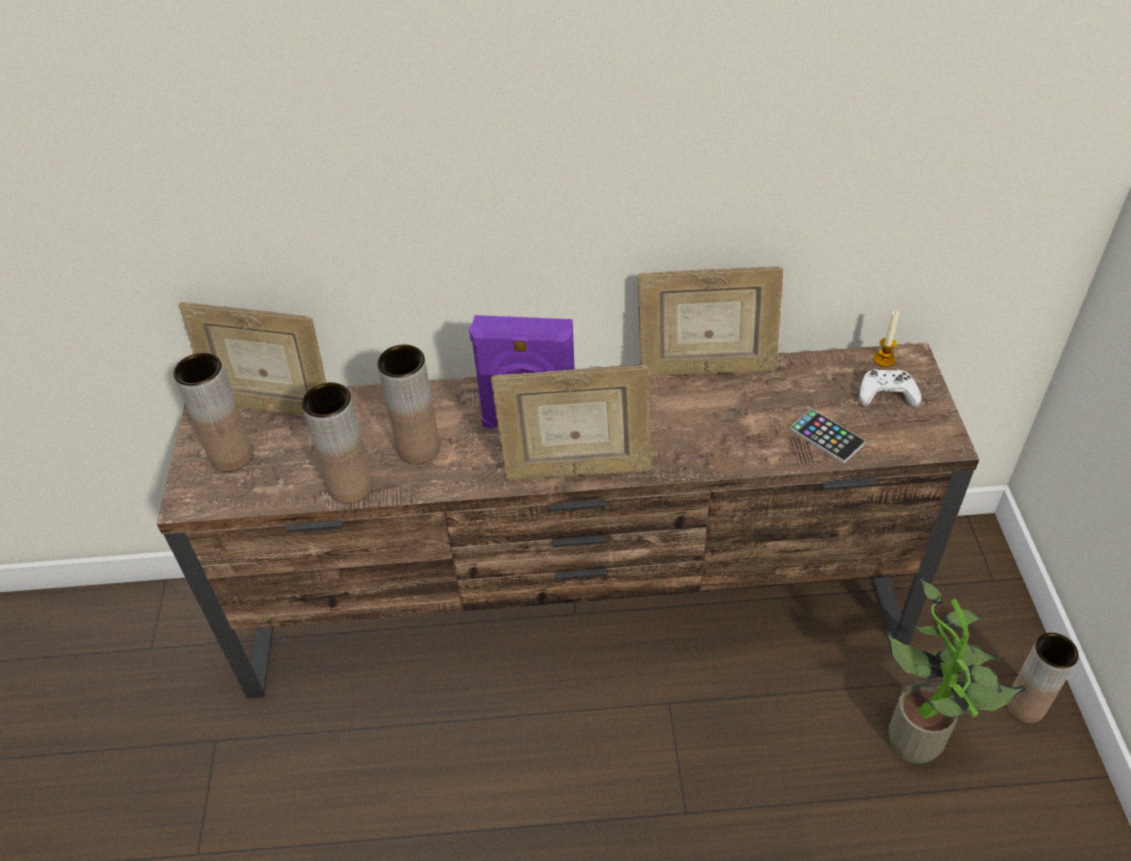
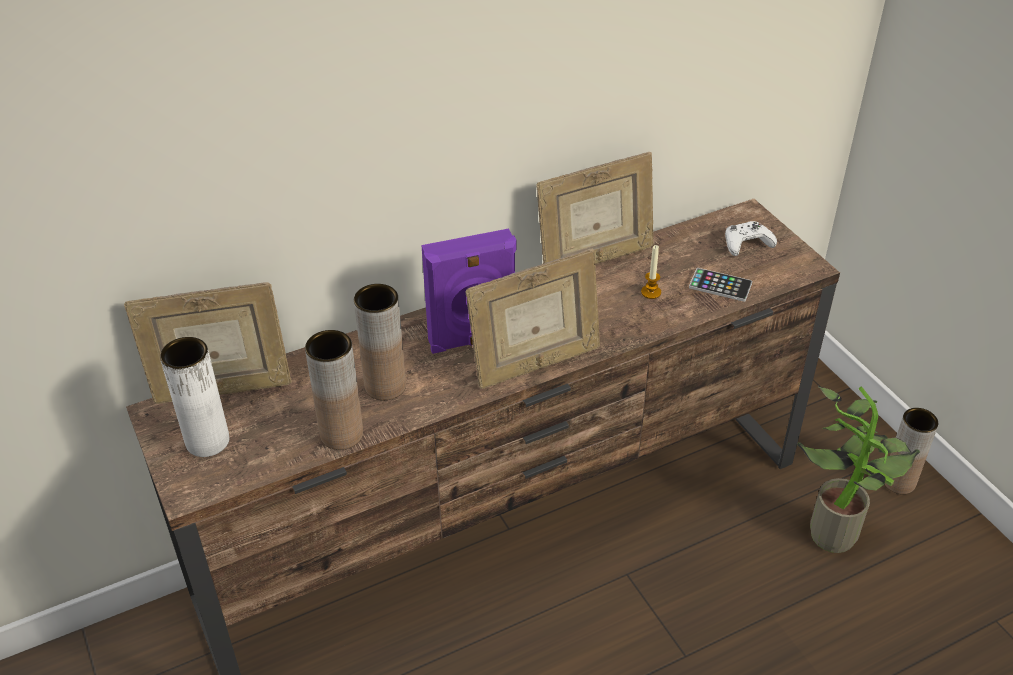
camera: 25 degrees left, 5 degrees down
(231, 455) = (207, 441): brown vase -> white vase
(884, 359) = (729, 218): candle -> candle (651, 292)

